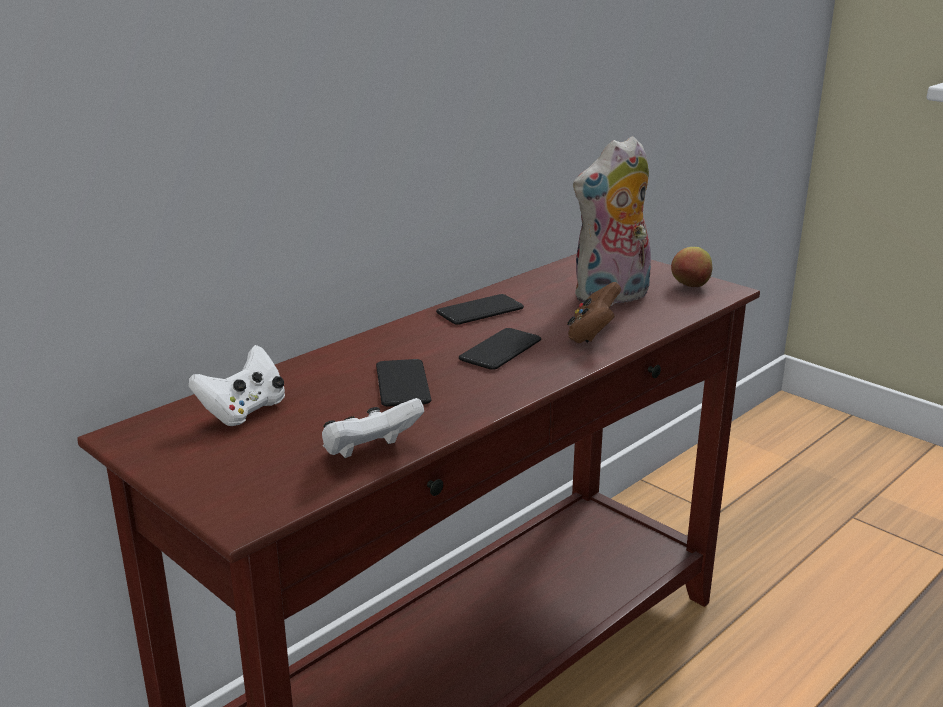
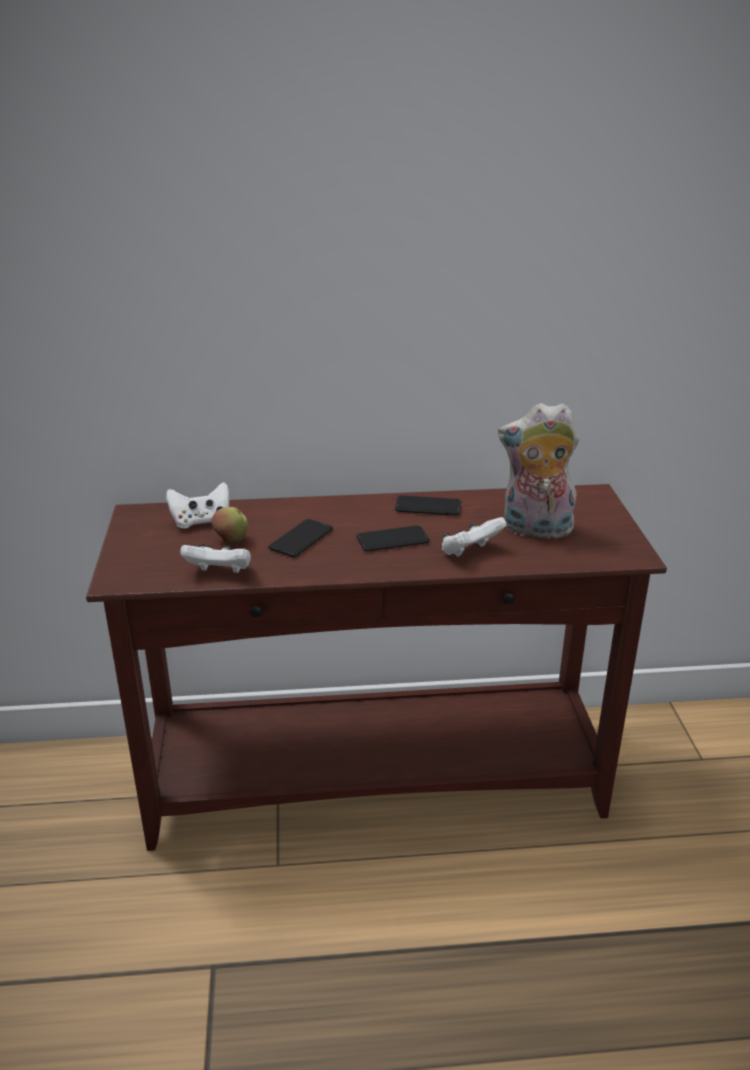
camera: 40 degrees right, 5 degrees up
(592, 334) = (470, 552): brown game controller -> white game controller
(690, 287) = (612, 543): apple -> apple (231, 541)

